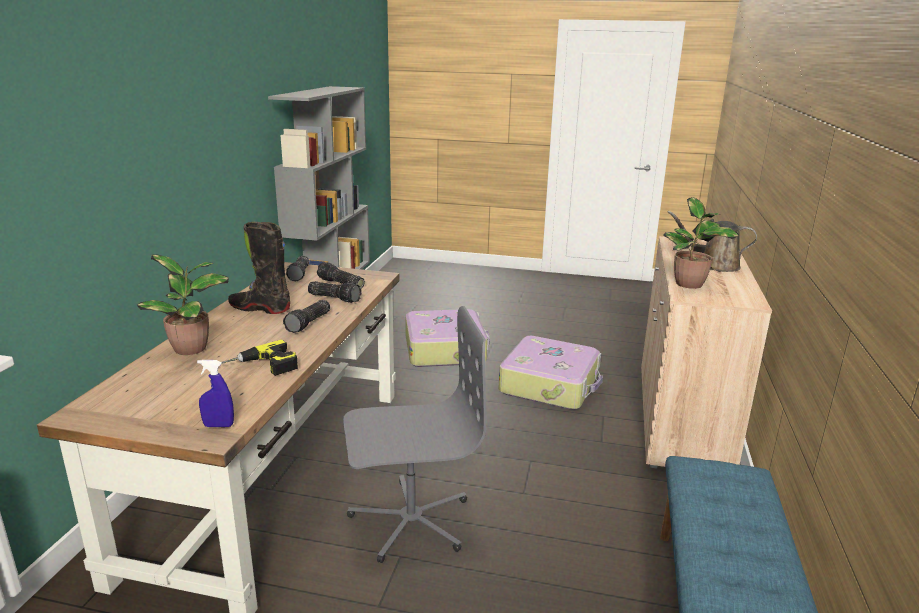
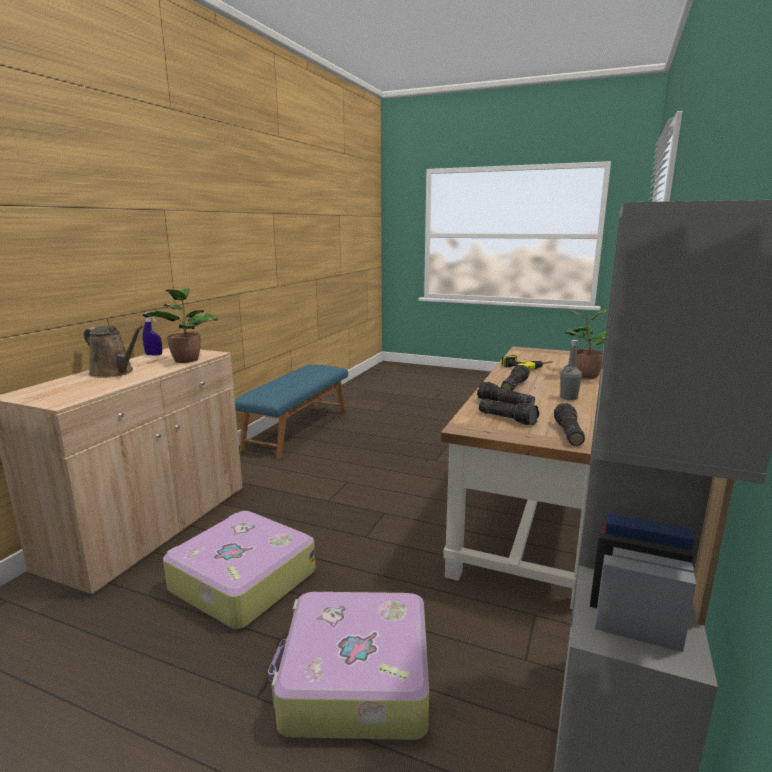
camera: 170 degrees left, 5 degrees down
(218, 425) = (523, 351): blue spray bottle -> blue spray bottle (154, 355)
(260, 308) = (568, 398): black boot -> grey bottle
(410, 520) = (429, 473): grey office chair -> none

